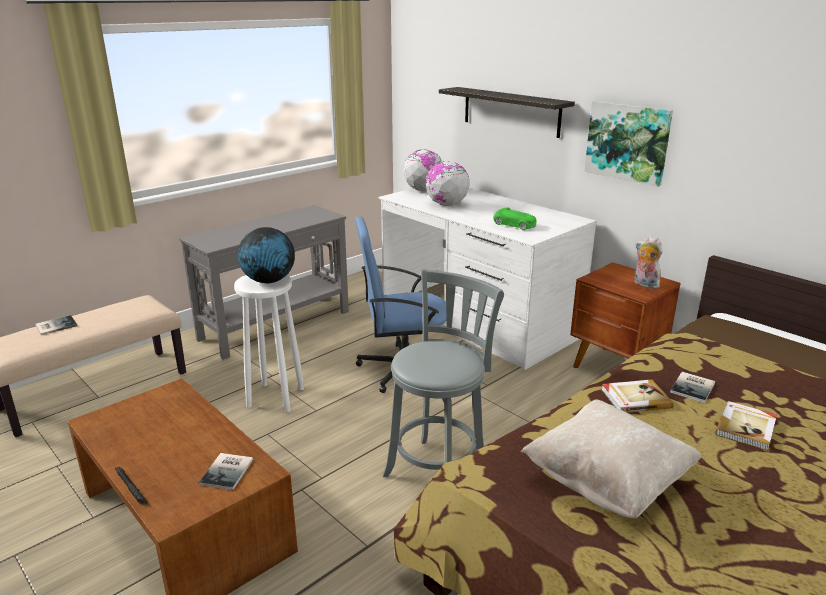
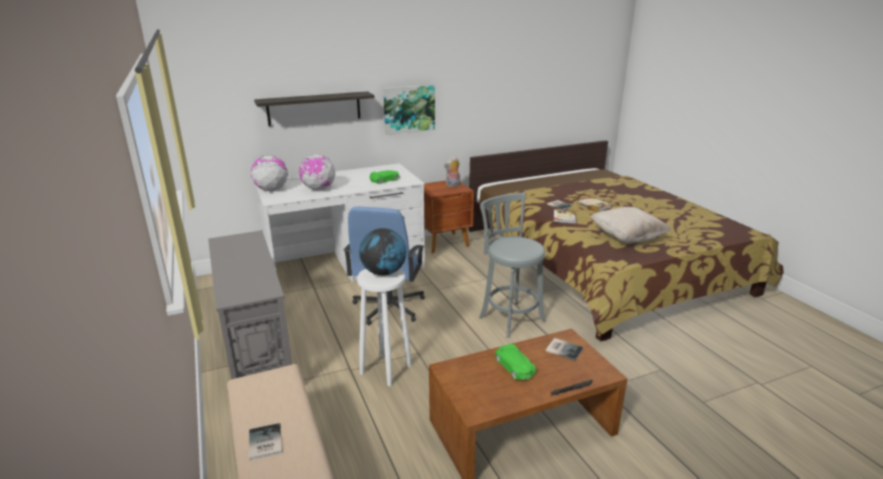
camera: 70 degrees left, 0 degrees up
(179, 435) = (515, 367): none -> green toy car

